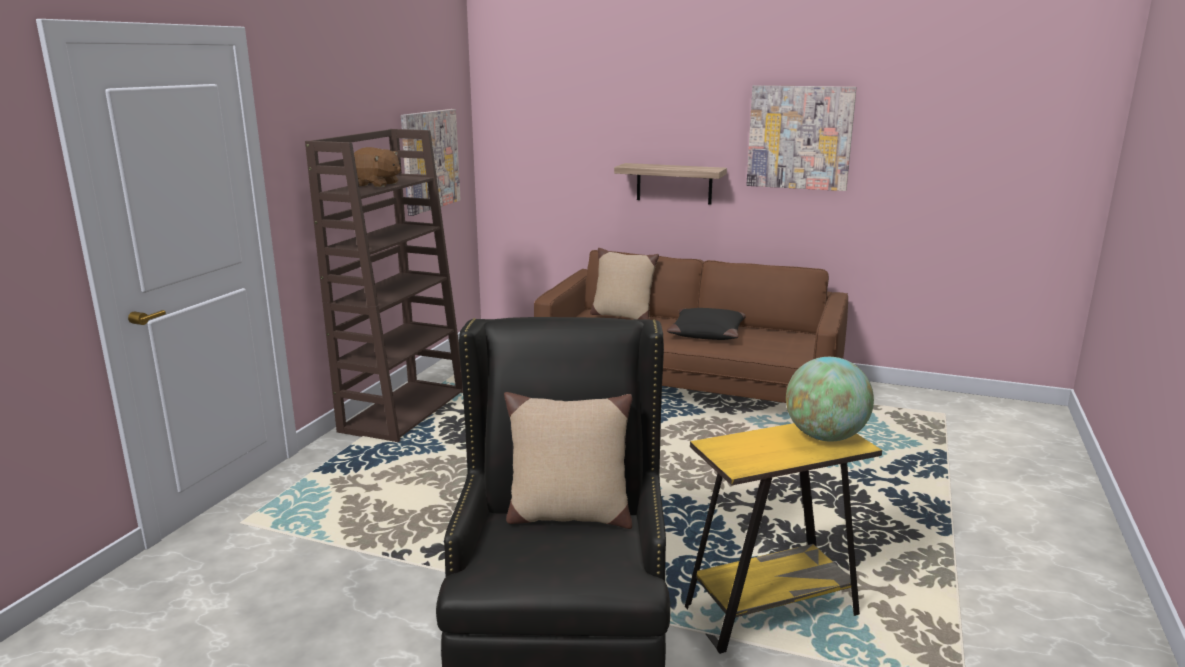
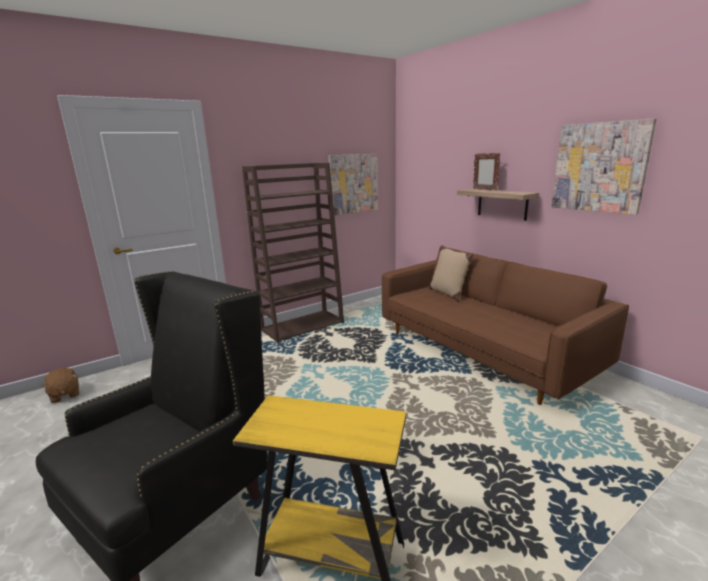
camera: 35 degrees right, 0 degrees up
(376, 184) = (288, 193): brown plush toy -> brown plush toy (64, 395)
(568, 516) = (174, 422): beige pillow -> none
(651, 165) = (484, 190): none -> picture frame
(706, 333) = (490, 315): black pillow -> none
(825, 437) = (367, 430): globe -> none

